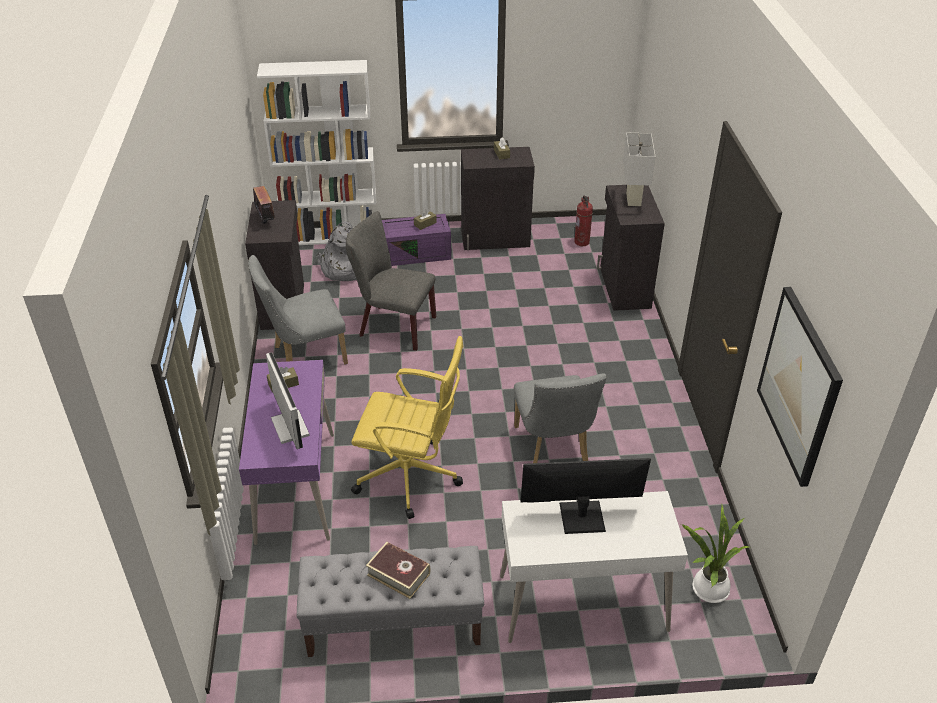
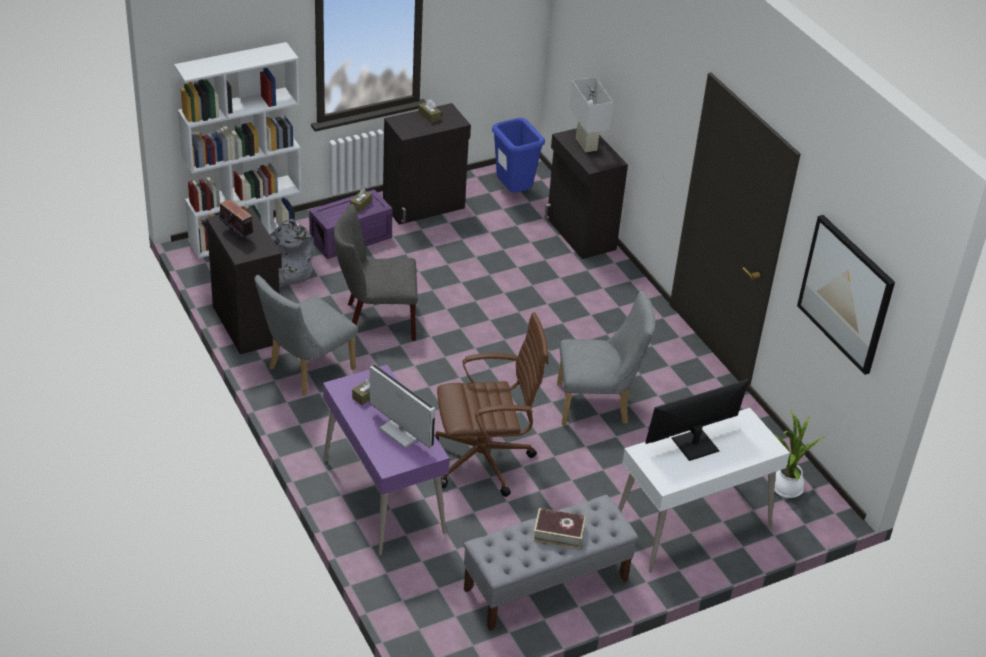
camera: 25 degrees left, 0 degrees up
(411, 477) = (484, 460): yellow office chair -> brown office chair
(553, 450) = (598, 405): grey chair -> grey chair turned 60 degrees counterclockwise
(582, 242) = (514, 193): fire extinguisher -> blue trash can

